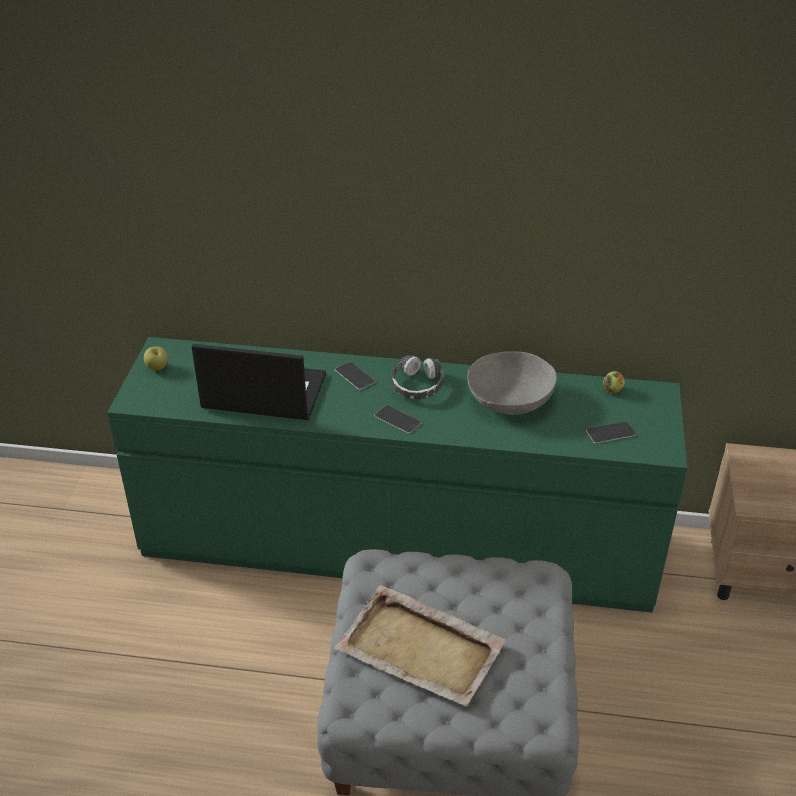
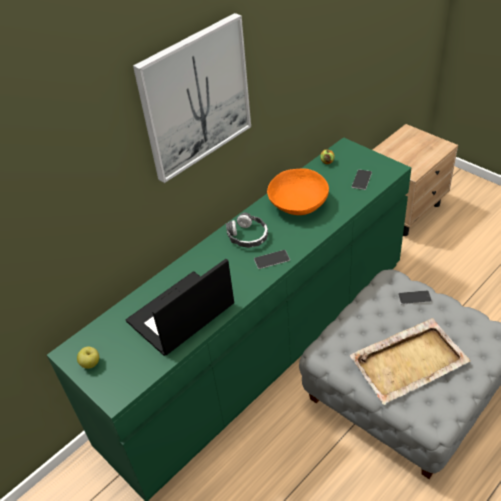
camera: 50 degrees left, 5 degrees up
(355, 376) = (210, 260): phone -> phone (414, 297)
(413, 181) = (195, 98): none -> picture
(510, 399) = (298, 203): grey bowl -> orange bowl

